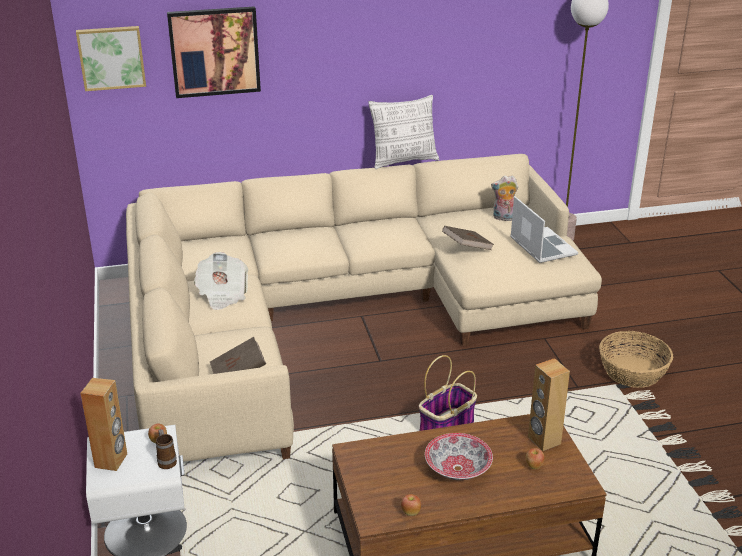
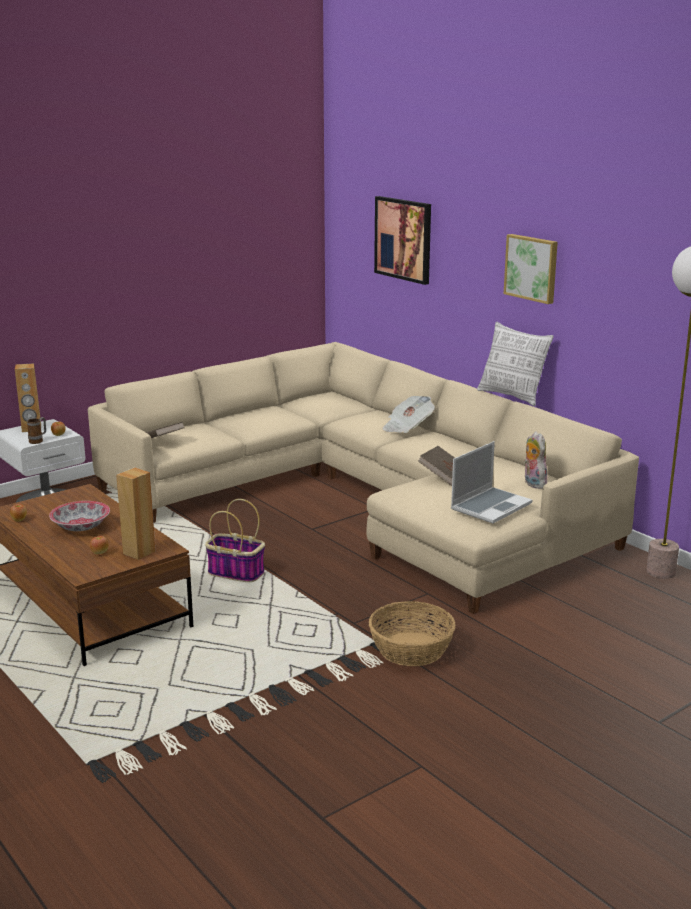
camera: 65 degrees right, 10 degrees down
(111, 57) = (347, 227): picture -> picture (532, 268)
(222, 294) = (265, 417): newspaper -> newspaper (407, 427)

